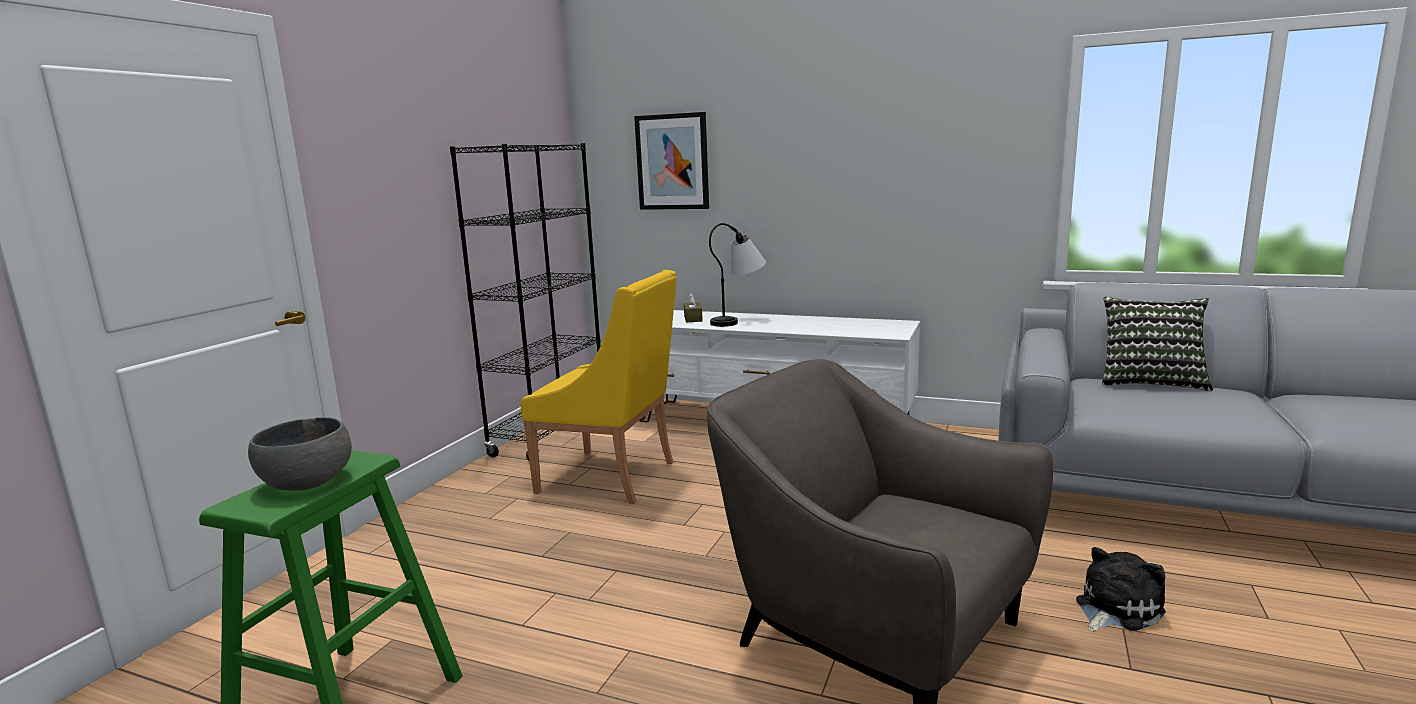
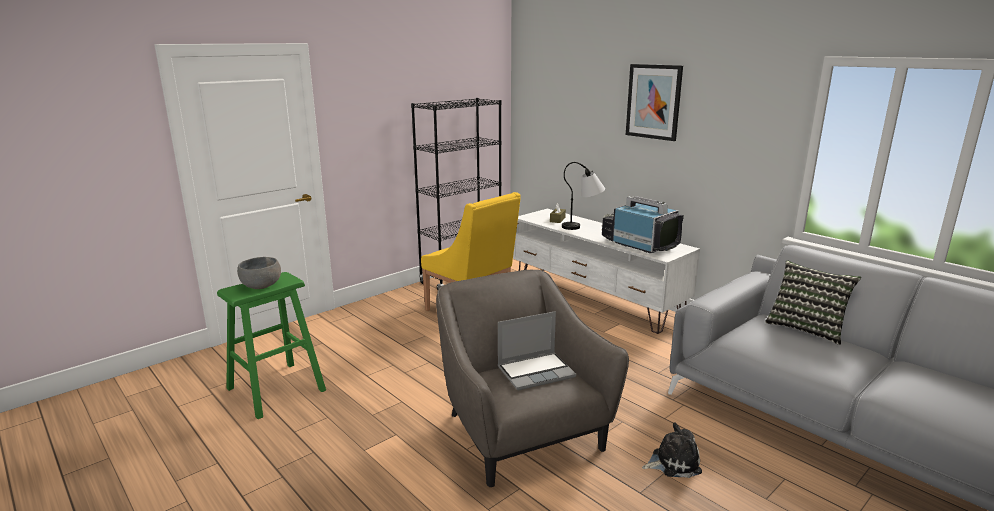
camera: 25 degrees right, 5 degrees up
(672, 162) = (563, 113): picture -> picture (653, 101)
(843, 328) = (639, 244): none -> television
(908, 518) = (536, 371): none -> laptop

